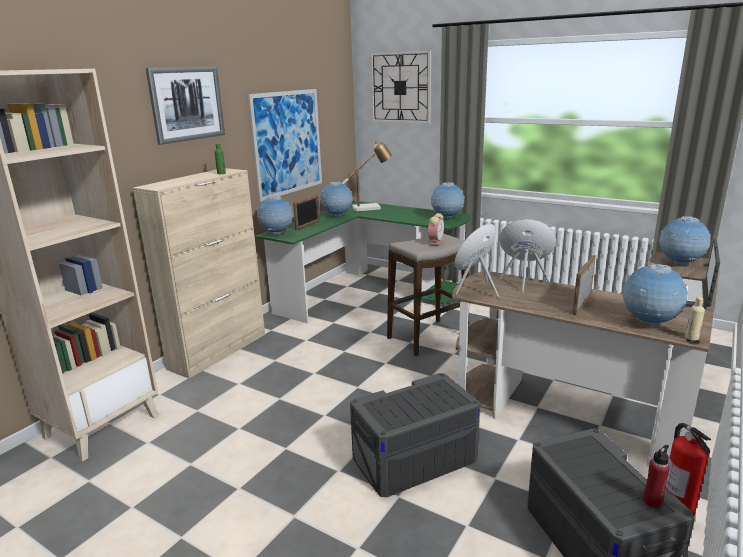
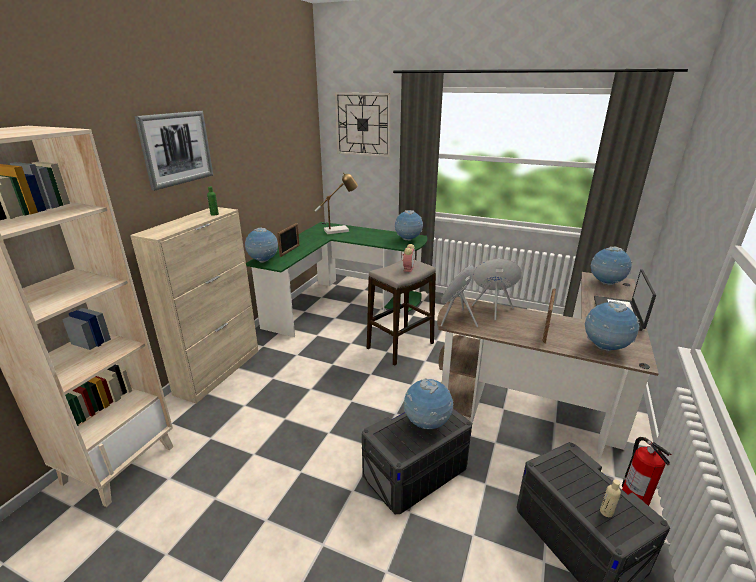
camera: 10 degrees left, 5 degrees up
(288, 143) = (267, 177): picture -> none
(337, 216) = (313, 239): globe -> globe (427, 424)
(652, 501) = (634, 514): red bottle -> none
(691, 337) = (642, 362): beige bottle -> beige bottle (606, 512)

